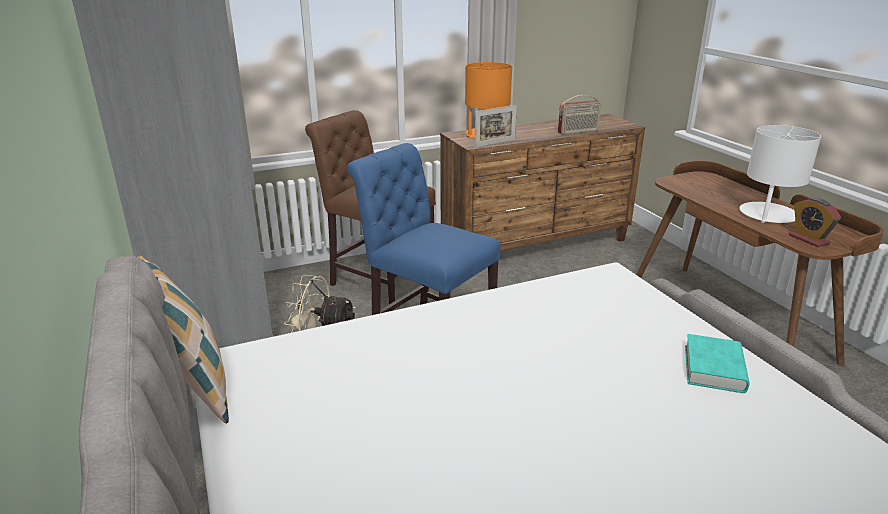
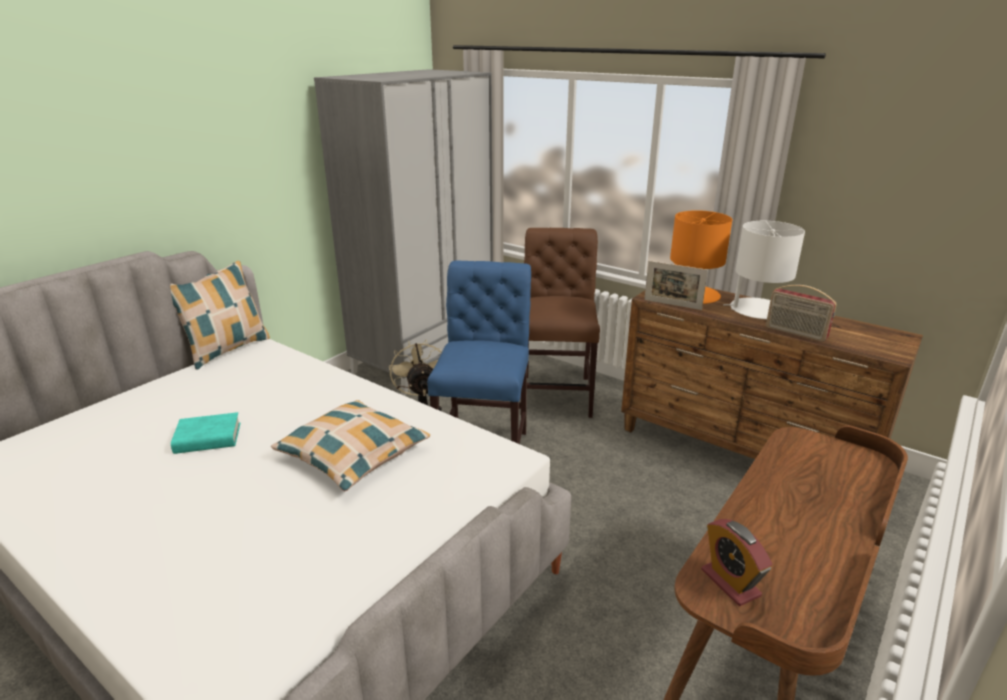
camera: 60 degrees right, 0 degrees up
(553, 342) = (353, 454): none -> pillow
(714, 369) = (357, 553): turquoise book -> turquoise book (208, 438)
(768, 214) = (786, 535): white table lamp -> white table lamp (757, 310)
(808, 239) = (730, 583): alarm clock -> alarm clock turned 60 degrees counterclockwise

